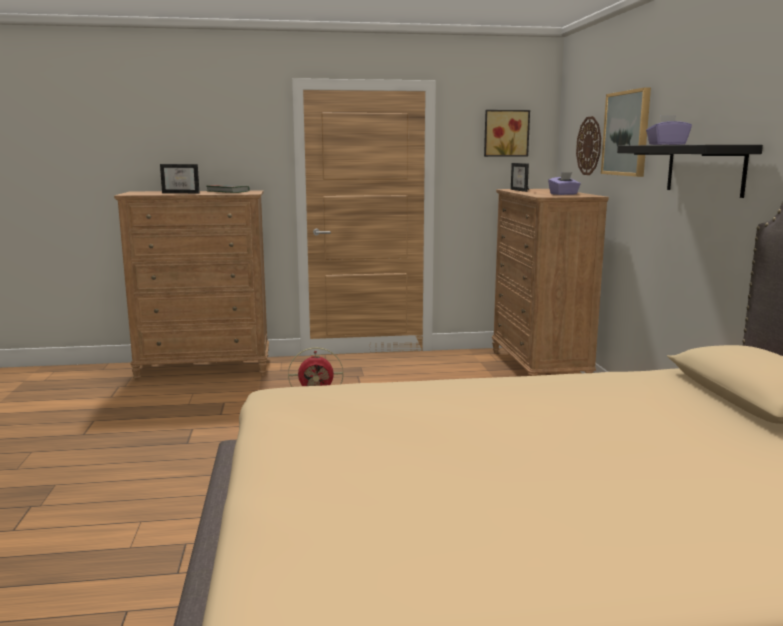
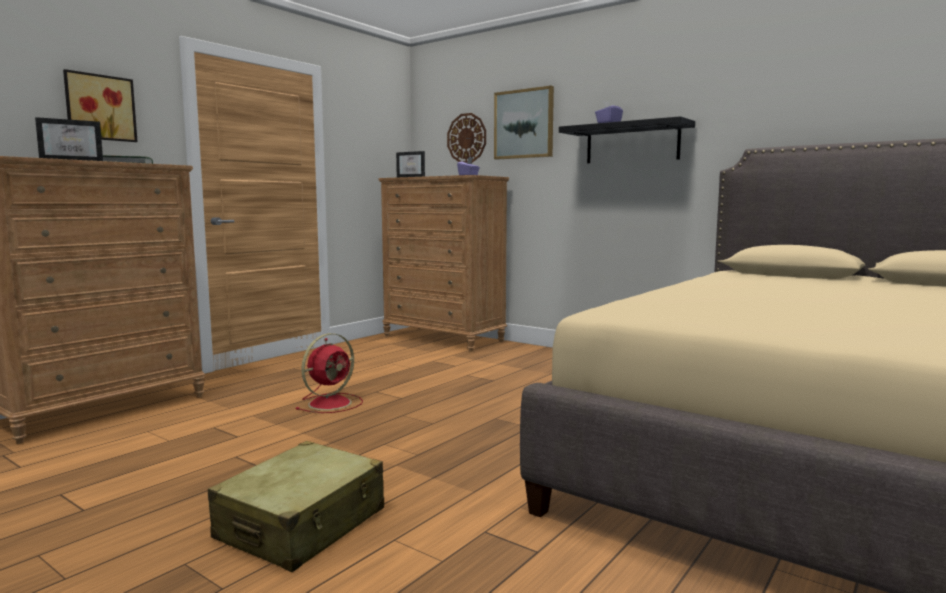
camera: 45 degrees left, 5 degrees down
(128, 488) = (302, 525): none -> beige suitcase
(506, 133) = (376, 126): picture -> picture (99, 107)

